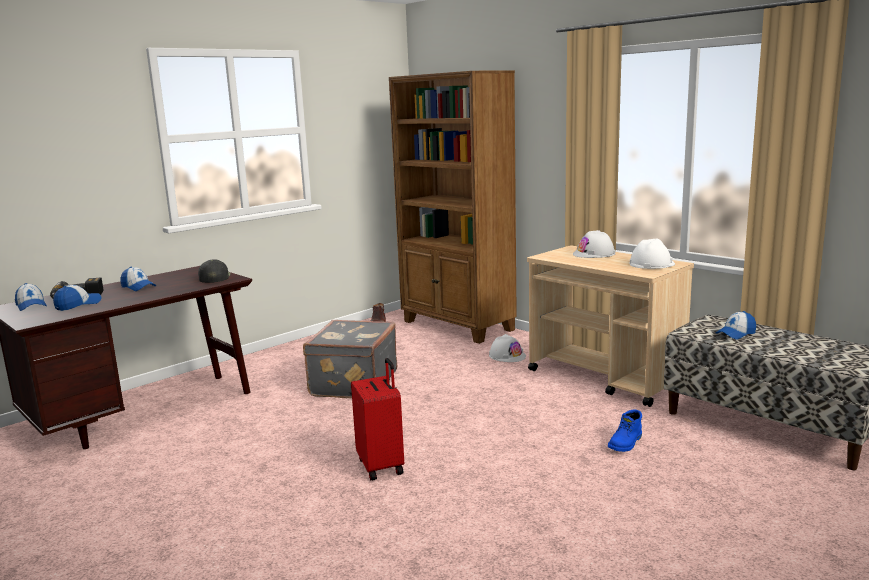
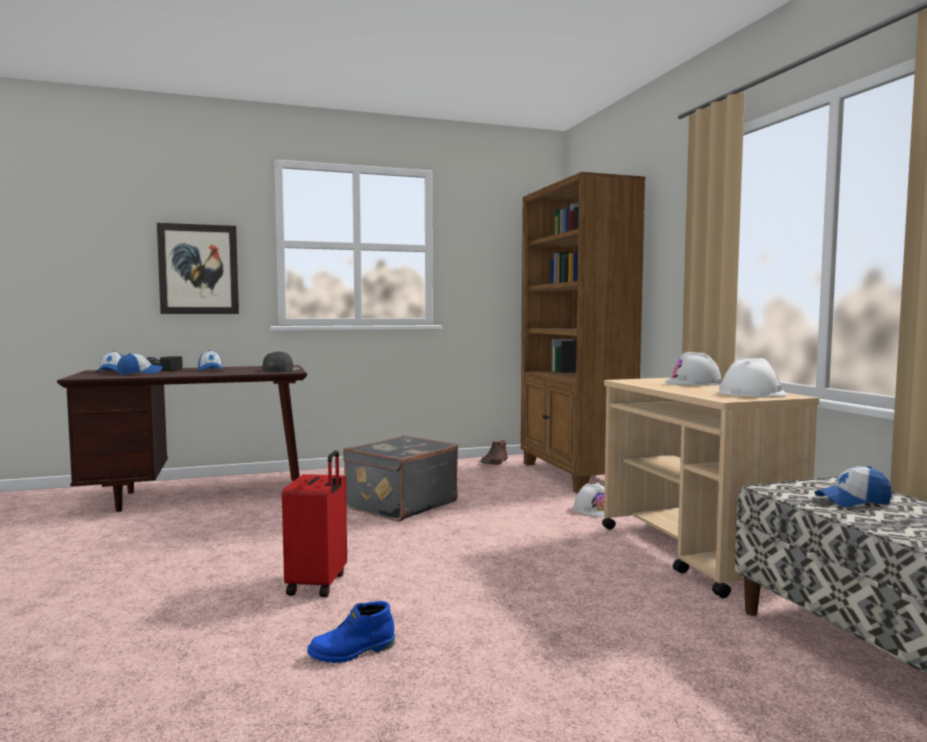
camera: 25 degrees right, 10 degrees down
(82, 176) = (199, 269): none -> picture
(626, 443) = (637, 633): blue boot -> blue boot (352, 652)

